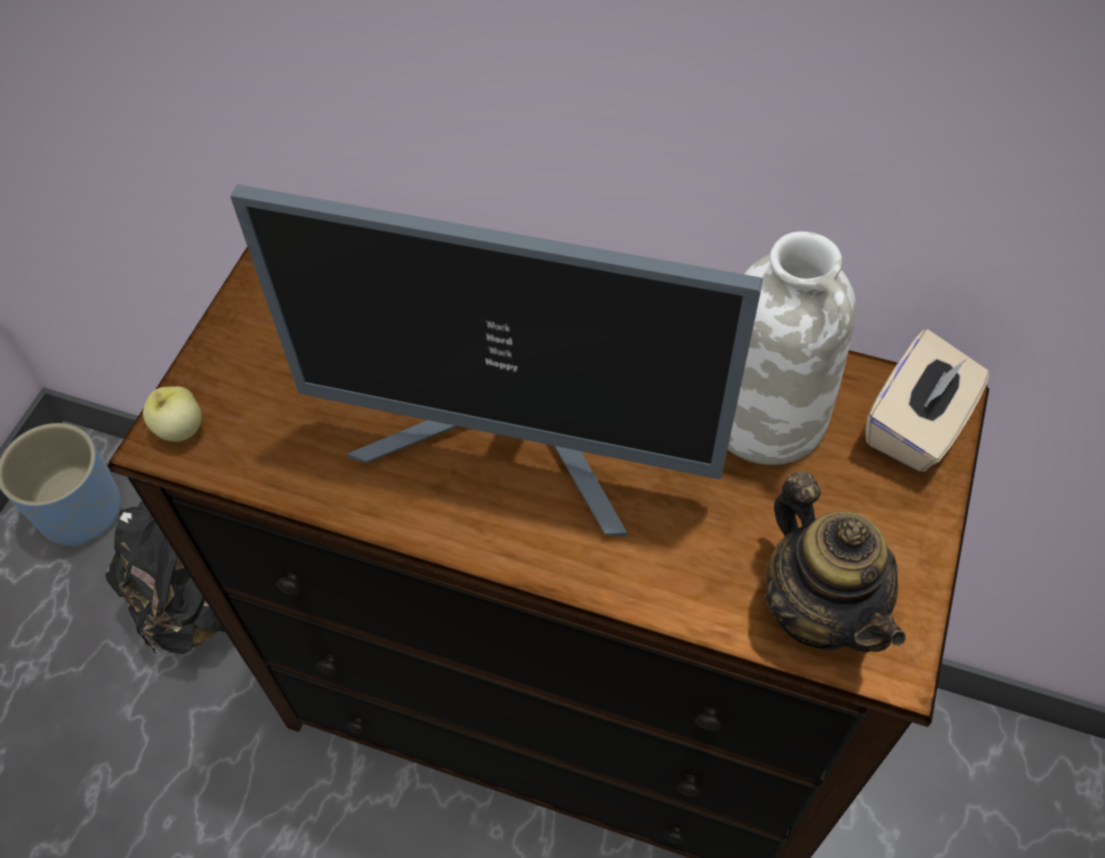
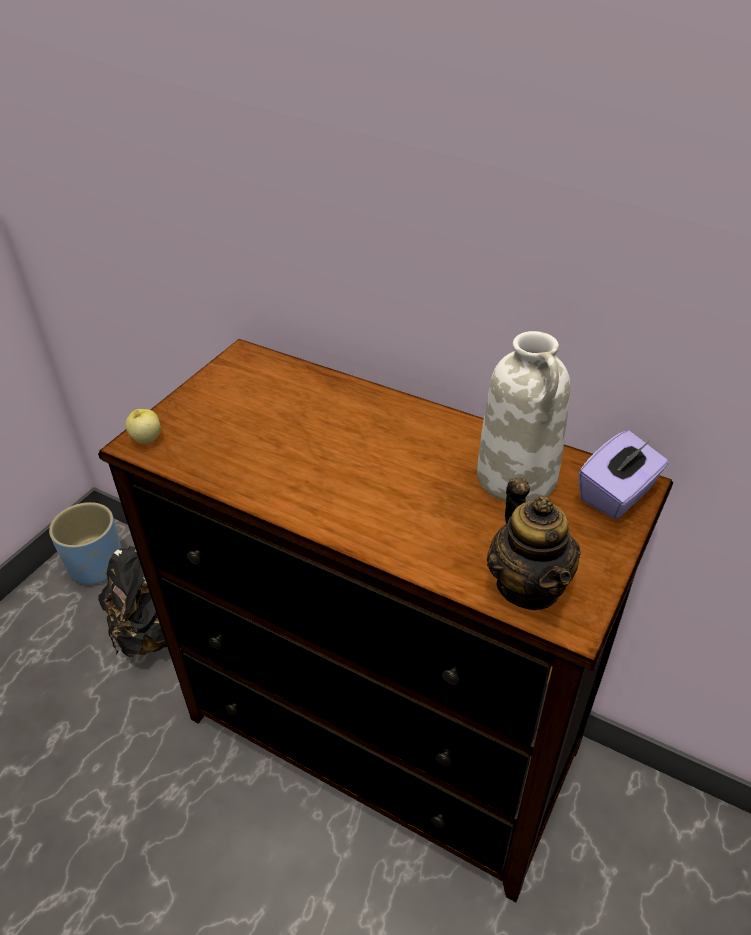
camera: 10 degrees right, 15 degrees down
(512, 449) = (346, 474): monitor -> none
(916, 426) = (617, 494): beige tissue box -> purple tissue box

